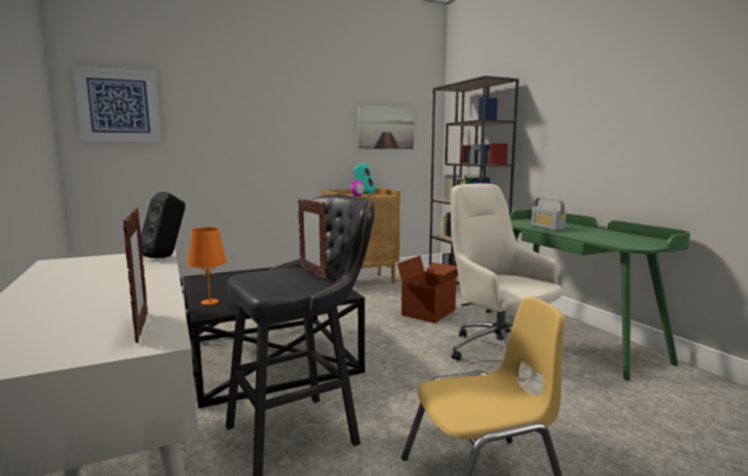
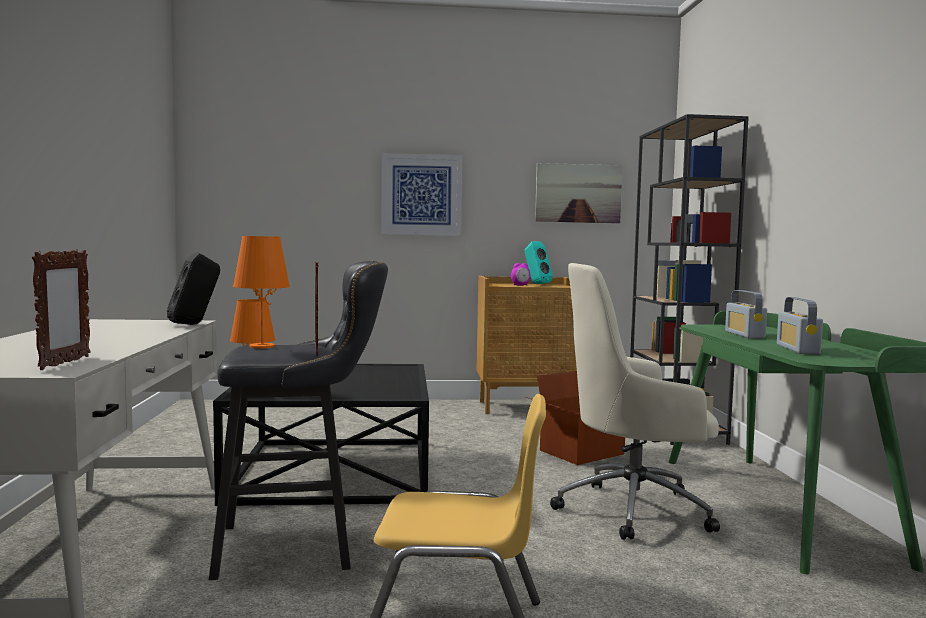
camera: 20 degrees right, 5 degrees down
(119, 105) = (241, 167): picture -> picture (421, 195)
(261, 275) = (261, 346): none -> orange table lamp
(498, 353) = (632, 511): beige office chair -> beige office chair turned 75 degrees counterclockwise
(600, 237) = (797, 349): none -> radio

